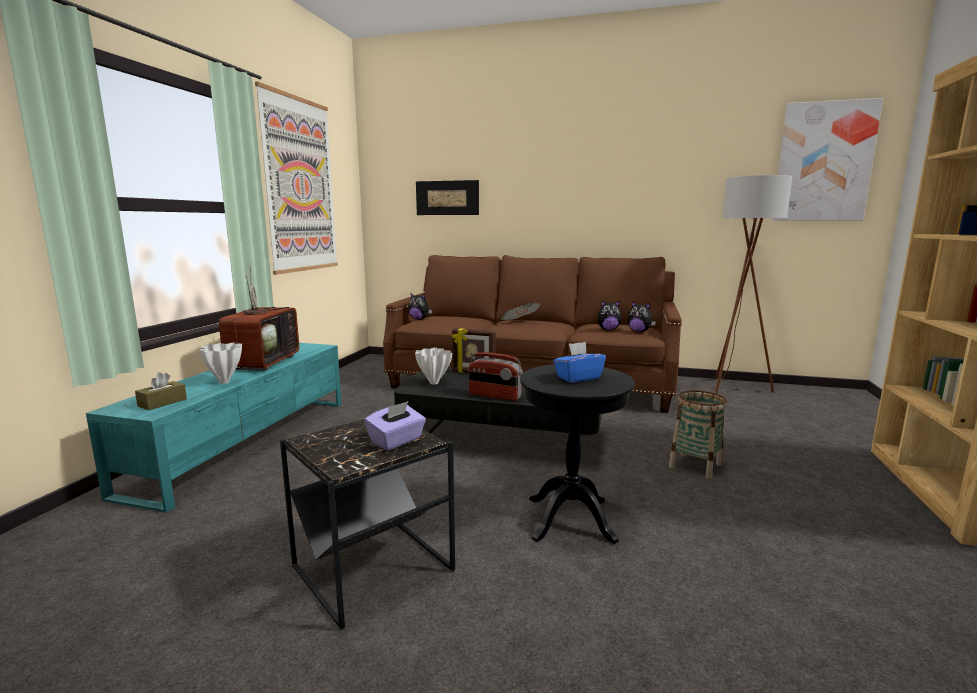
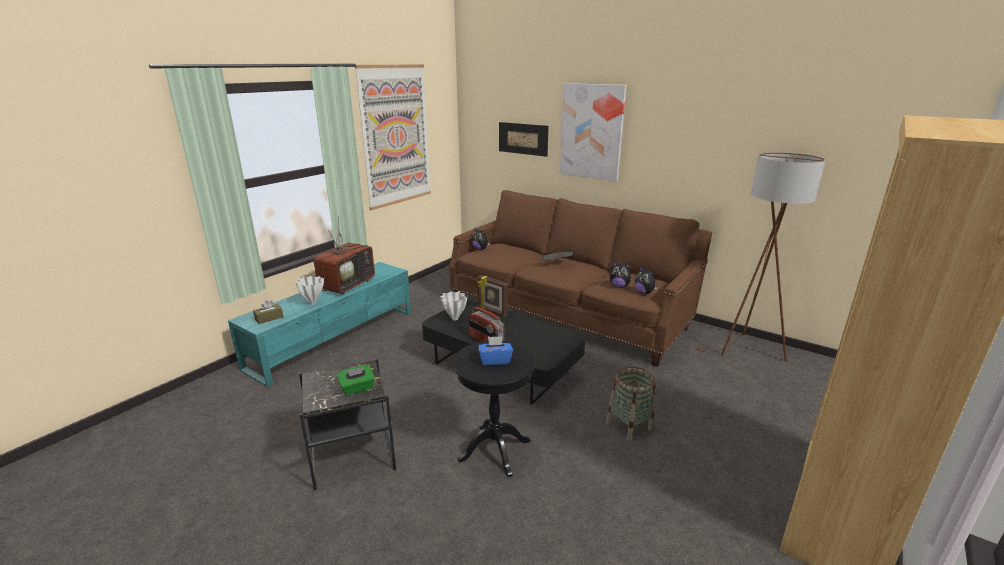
camera: 20 degrees right, 10 degrees up
(397, 441) = (357, 388): purple tissue box -> green tissue box
(824, 162) = (880, 140): picture -> picture (591, 132)

